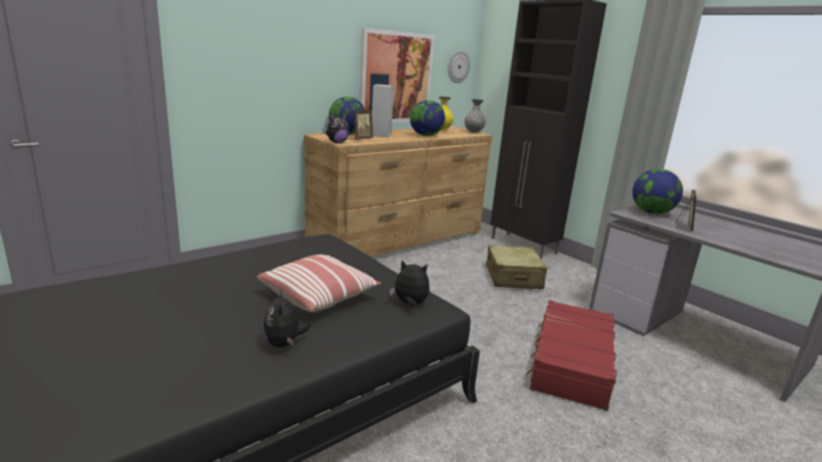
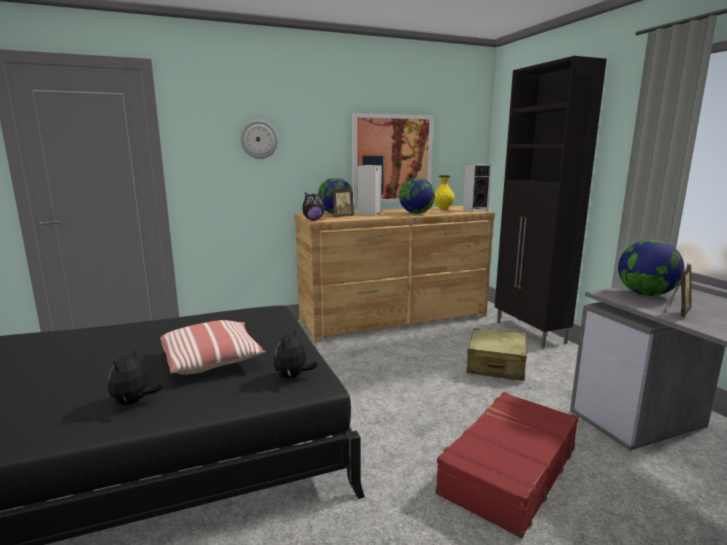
camera: 20 degrees right, 5 degrees down
(410, 304) = (293, 377): plush toy -> plush toy turned 105 degrees counterclockwise
(458, 66) = (464, 145): wall clock -> wall clock (259, 139)
(473, 132) = (475, 210): grey vase -> speaker

